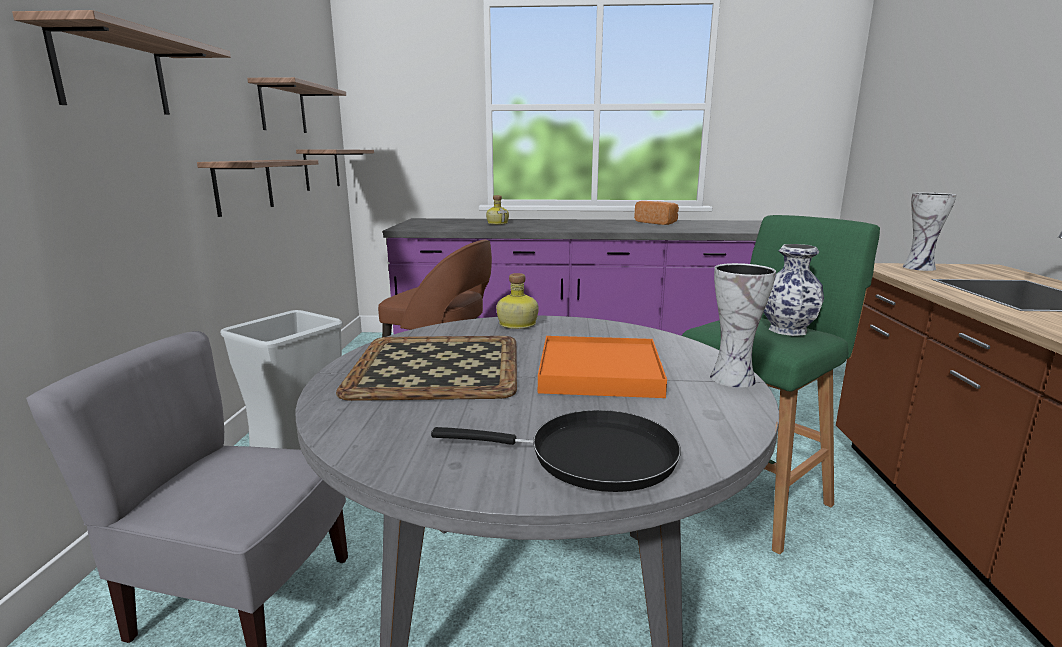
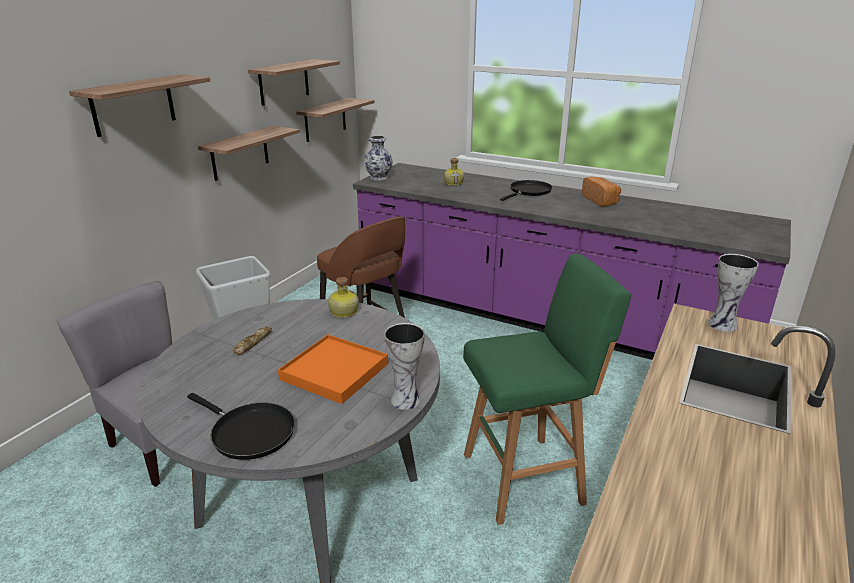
camera: 25 degrees right, 10 degrees up
(438, 368) = (252, 343): tray -> bread
(582, 223) = (528, 192): none -> black frying pan
(788, 330) = (537, 361): vase -> vase (379, 178)

